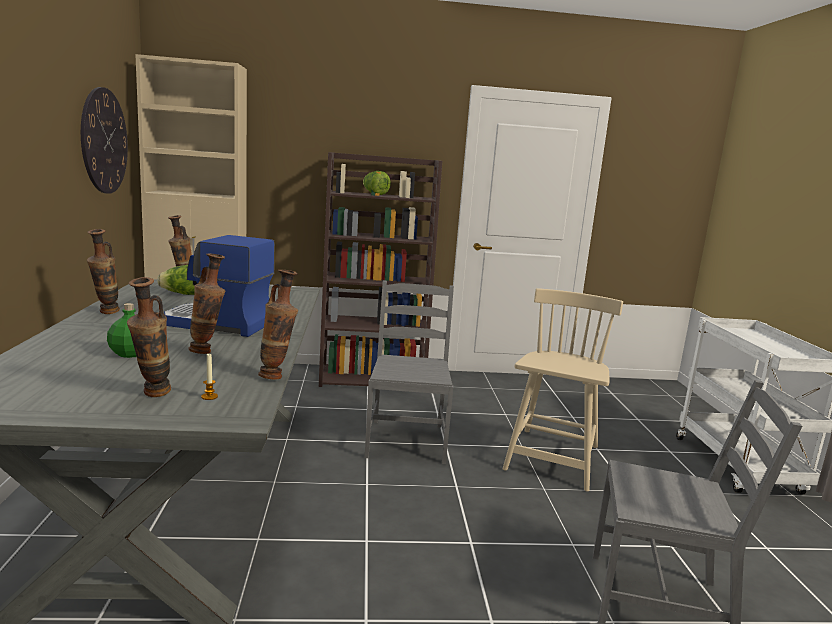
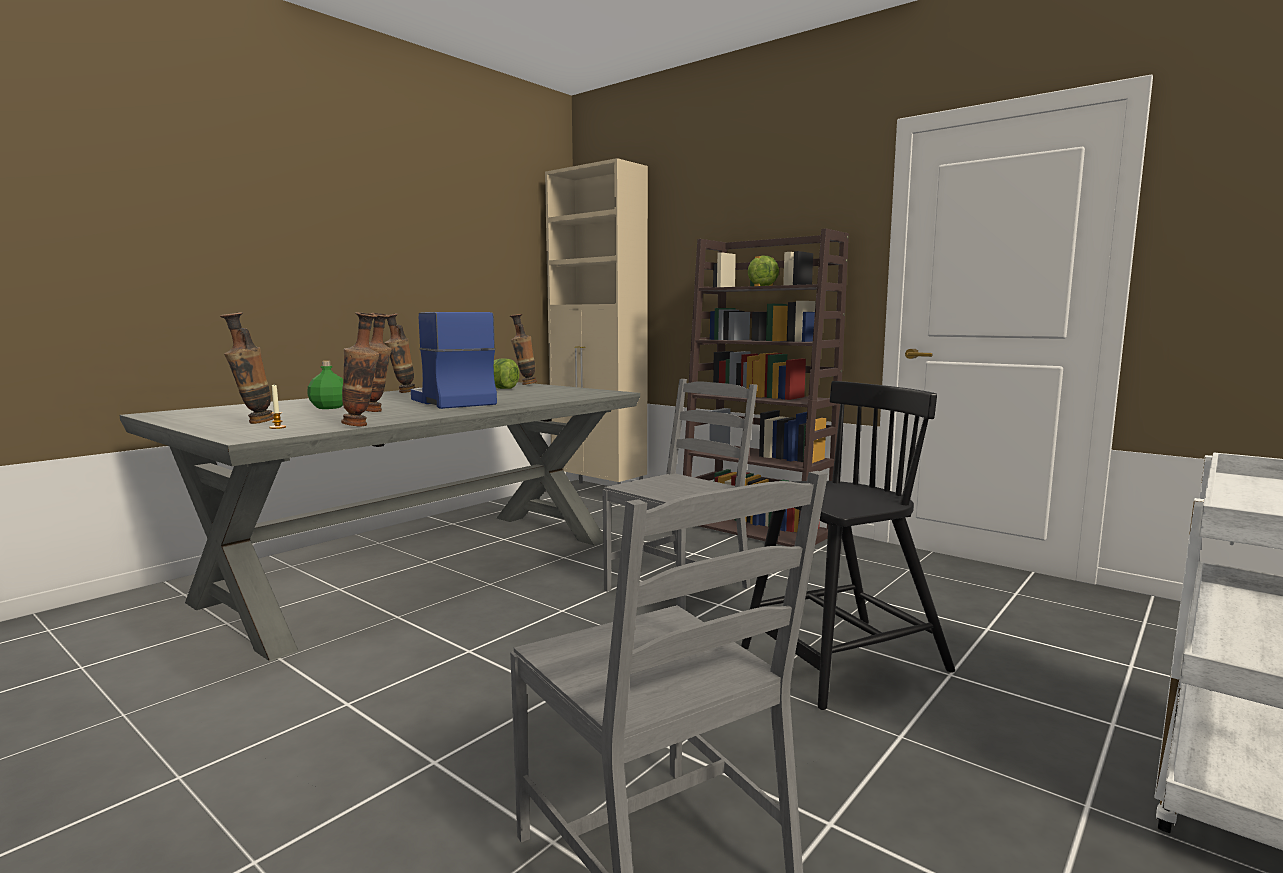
camera: 45 degrees right, 5 degrees down
(104, 141) = (496, 253): wall clock -> none
(552, 459) = (841, 661): beige chair -> black chair

